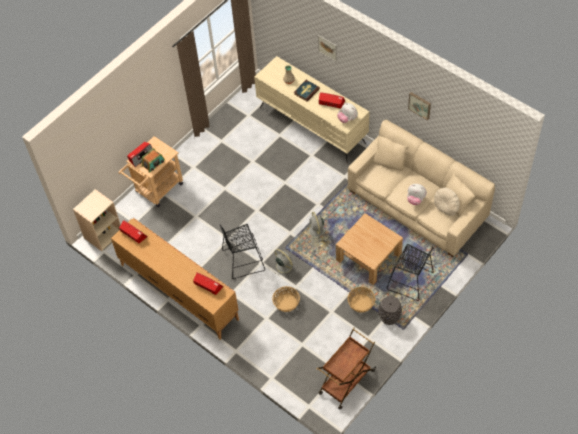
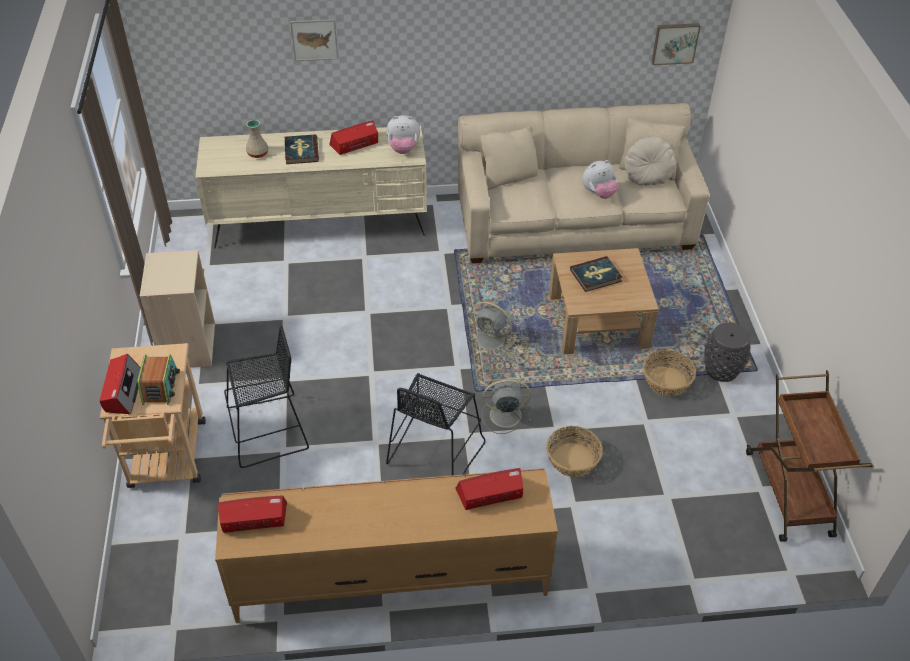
camera: 50 degrees left, 10 degrees down
(103, 234) = (140, 599): beige bookcase -> beige bookcase (188, 345)
(368, 236) = (596, 276): none -> book
(409, 280) = (682, 310): black stool -> black stool (266, 430)
(420, 105) = (527, 38): picture -> picture (675, 43)

